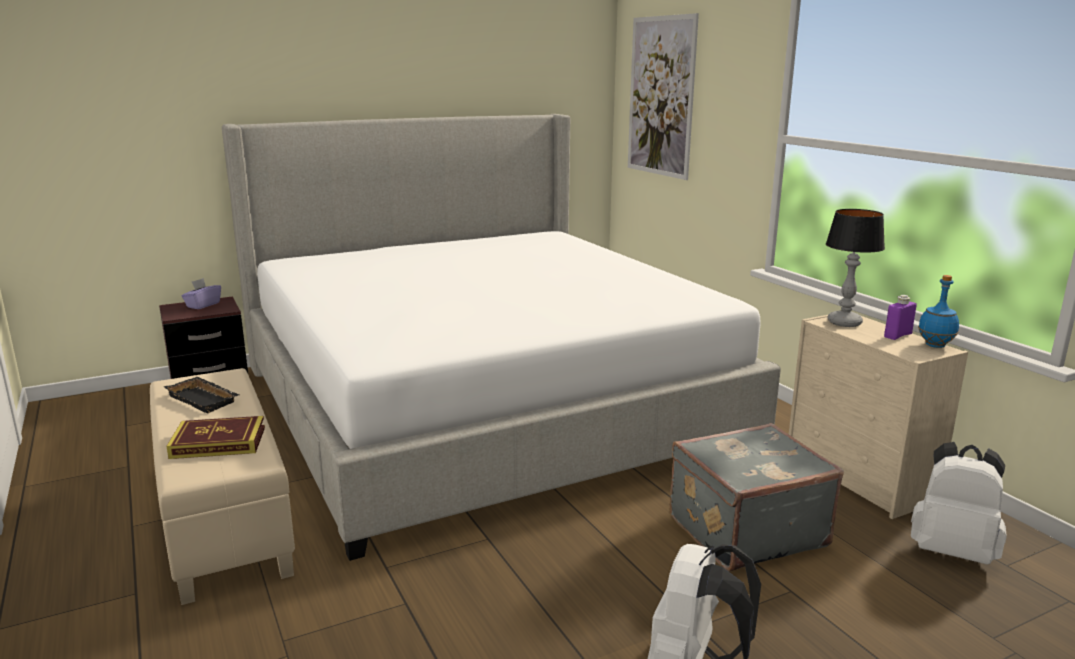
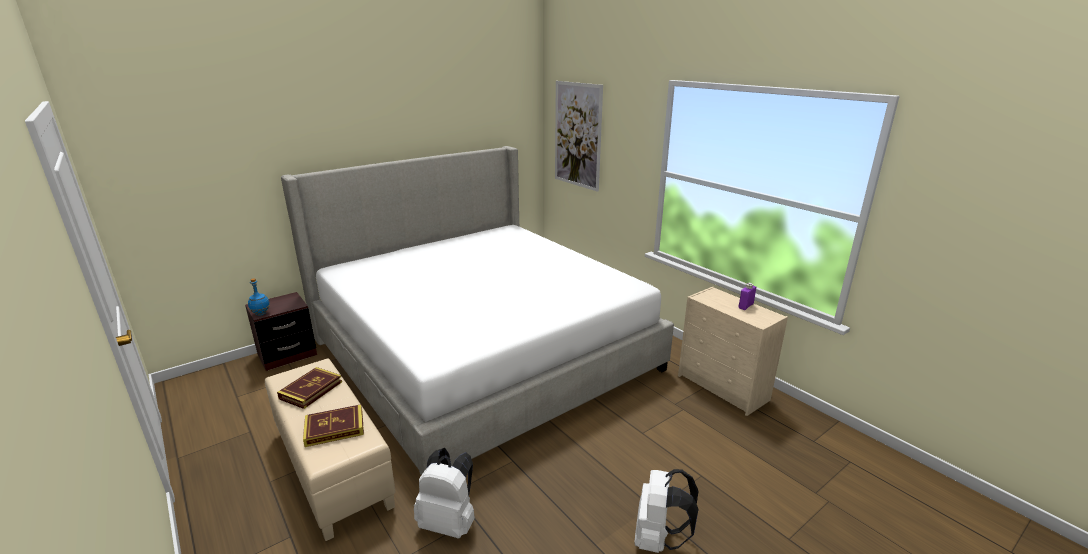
camera: 10 degrees left, 5 degrees up
(203, 305) = (278, 302): purple tissue box -> none
(205, 399) = (311, 390): black tray -> book
(744, 530) = (665, 434): grey suitcase -> none
(844, 322) = (712, 297): table lamp -> none
(935, 345) = (768, 313): blue bottle -> blue bottle (261, 314)
(952, 551) = (783, 435): white backpack -> white backpack (449, 522)

